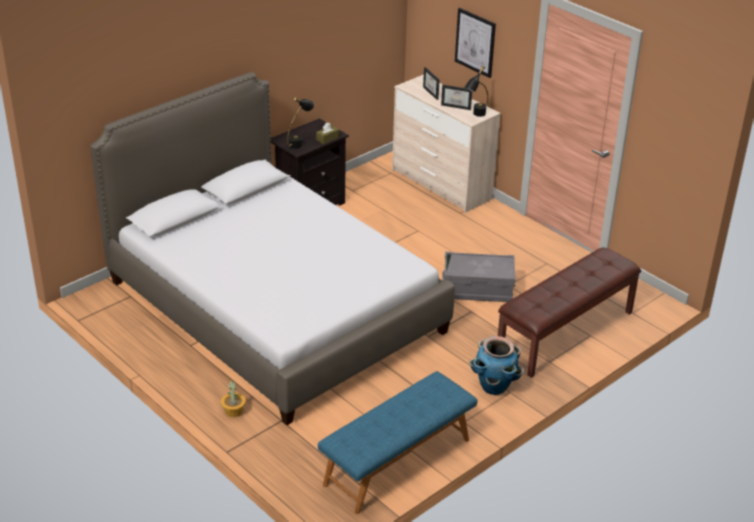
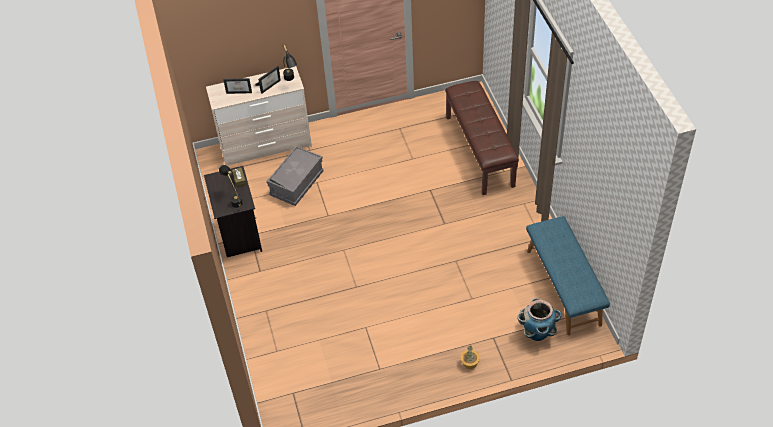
camera: 60 degrees left, 15 degrees up
(274, 306) = (361, 301): bed -> none
(475, 42) = (254, 34): picture -> none
(477, 289) = (407, 176): grey storage box -> grey storage box (297, 184)
(494, 387) = (515, 209): planter -> planter (537, 333)

